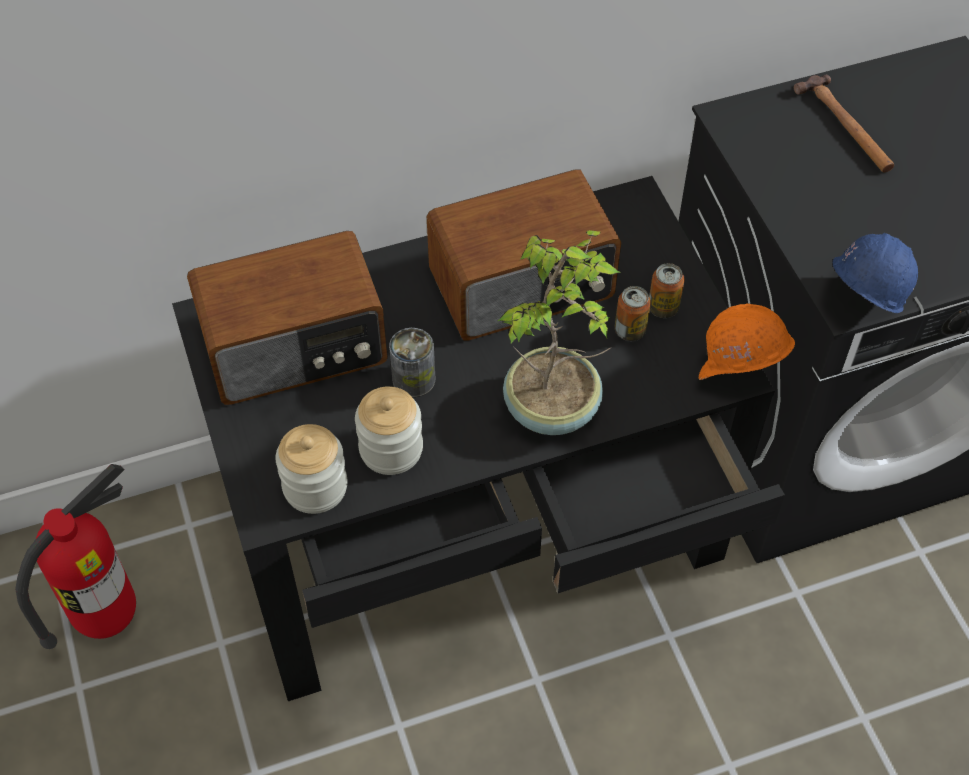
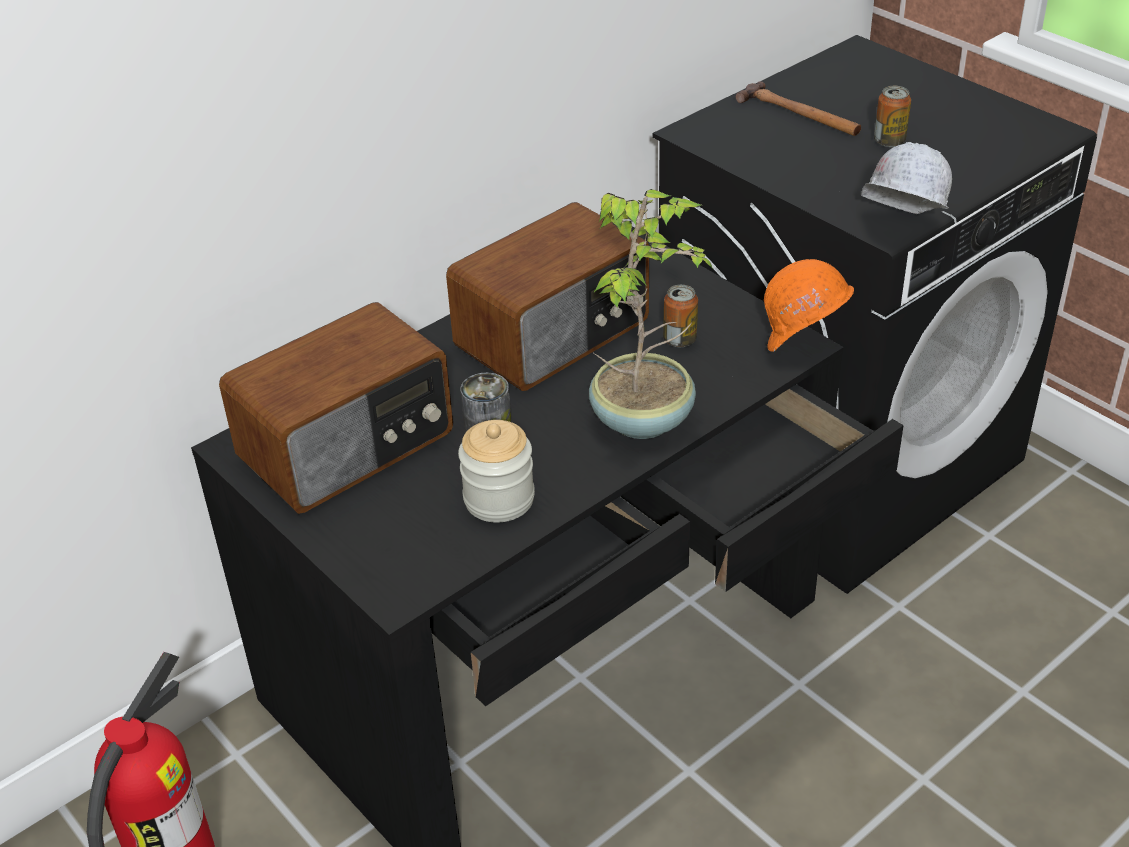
camera: 20 degrees left, 15 degrees down
(315, 487) = (436, 554): jar -> none
(663, 308) = (700, 315): can -> can (889, 141)
(858, 306) = (899, 229): blue hard hat -> white hard hat

